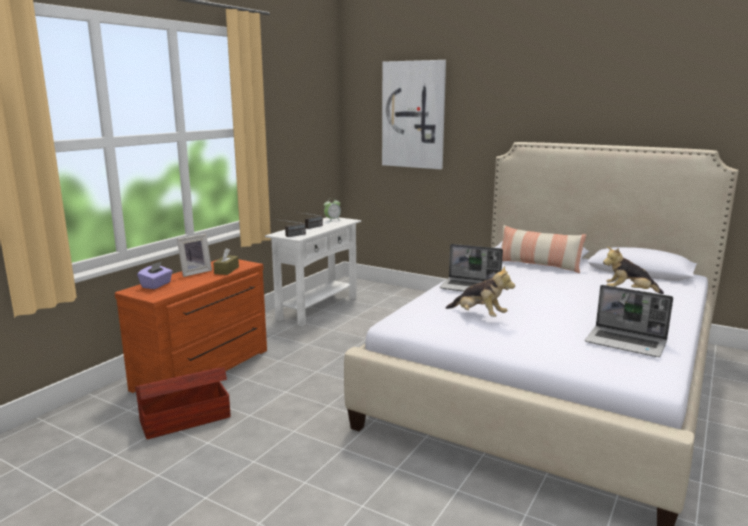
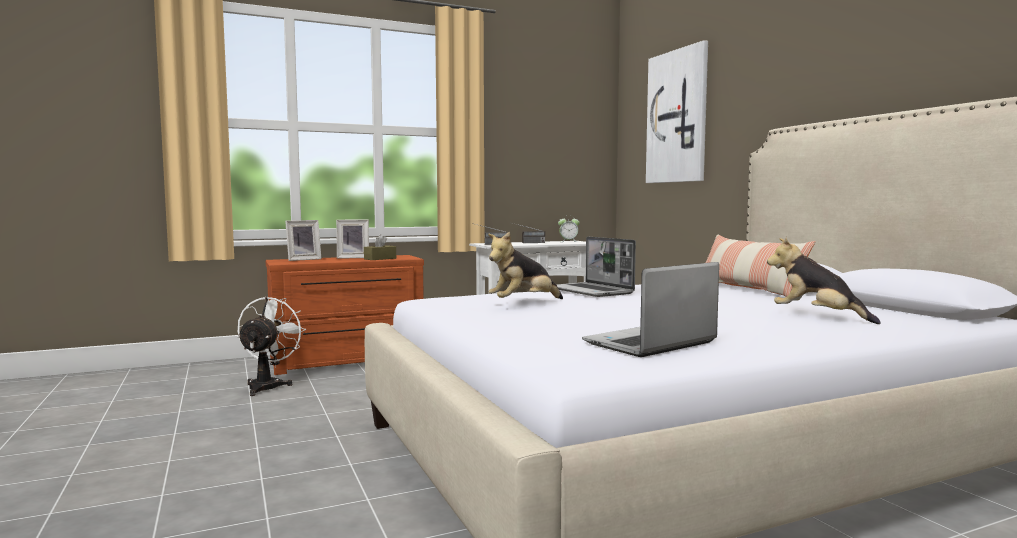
camera: 35 degrees right, 10 degrees down
(156, 285) = (303, 259): purple tissue box -> picture frame
(184, 419) = (268, 385): brown storage box -> white fan
(479, 316) = (523, 303): plush toy -> plush toy turned 75 degrees clockwise
(626, 343) = (650, 343): laptop -> laptop turned 75 degrees clockwise

